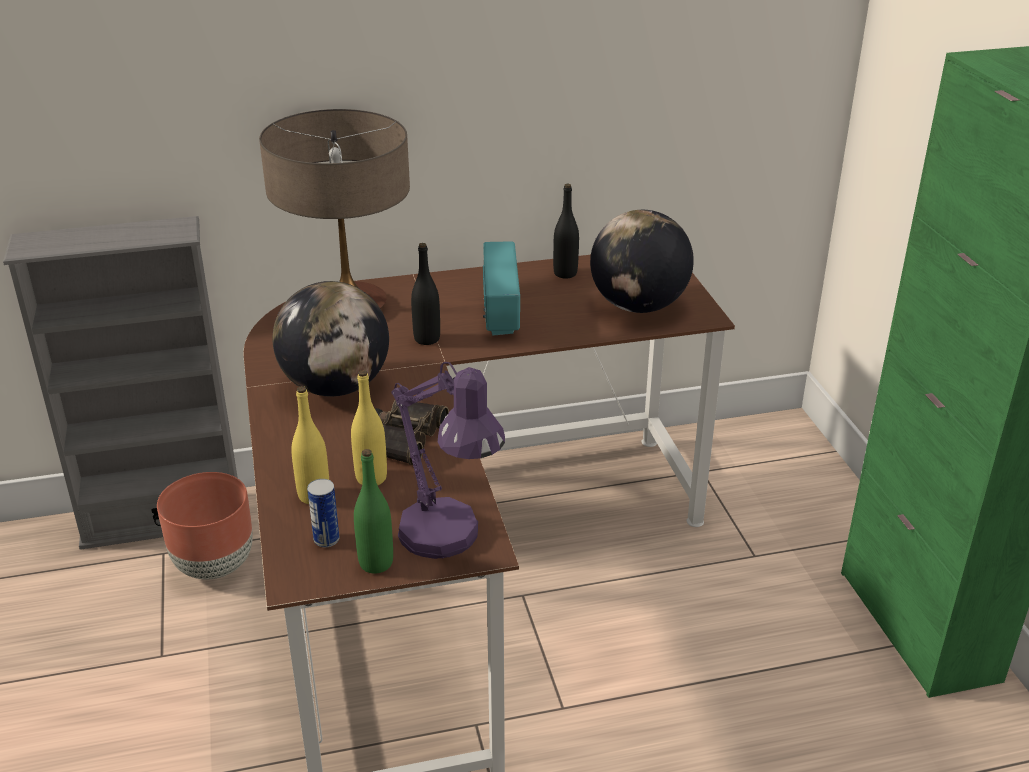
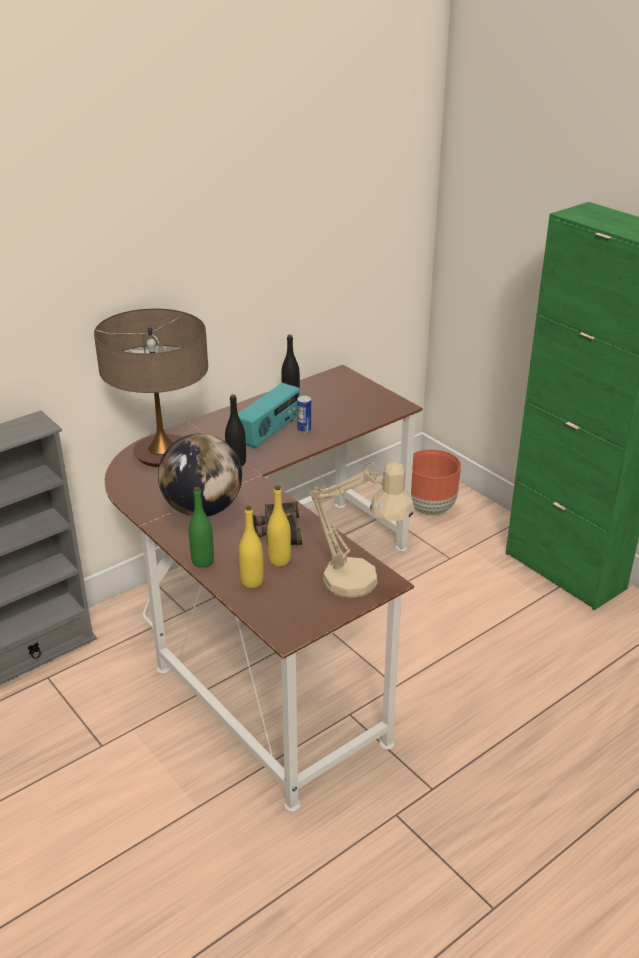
camera: 25 degrees left, 0 degrees up
(215, 565) = (94, 673): brown planter -> brown planter (430, 508)
(326, 539) = (284, 605): can -> can (304, 430)
(376, 563) = (328, 610): green bottle -> green bottle (203, 561)
(449, 541) = (361, 584): purple table lamp -> beige table lamp
(499, 311) = (269, 433): radio -> radio turned 120 degrees counterclockwise
(638, 306) = (355, 409): globe -> none

